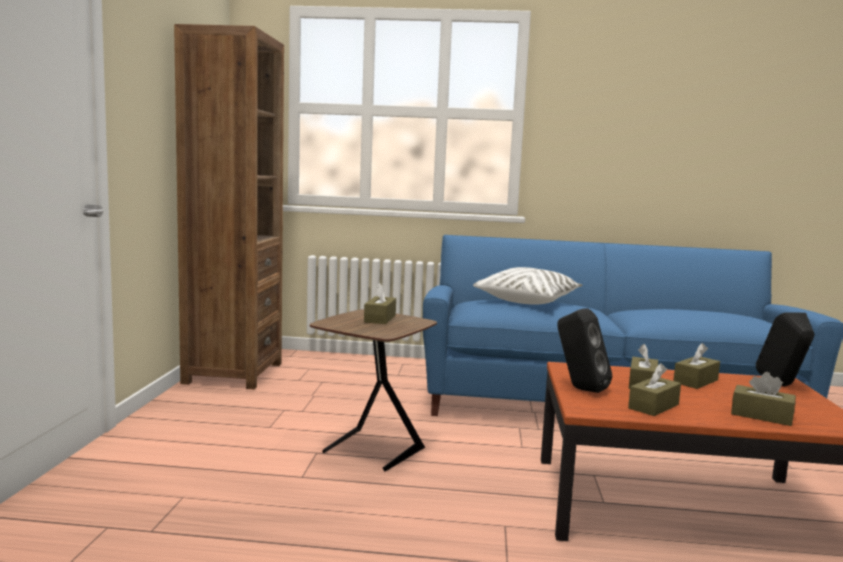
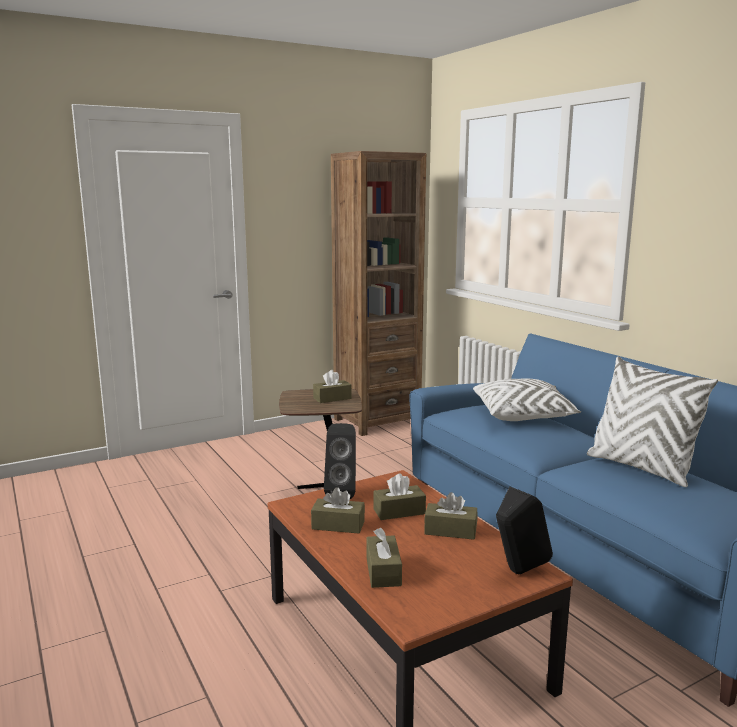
camera: 55 degrees right, 5 degrees up
(674, 310) = (641, 468): none -> white pillow

